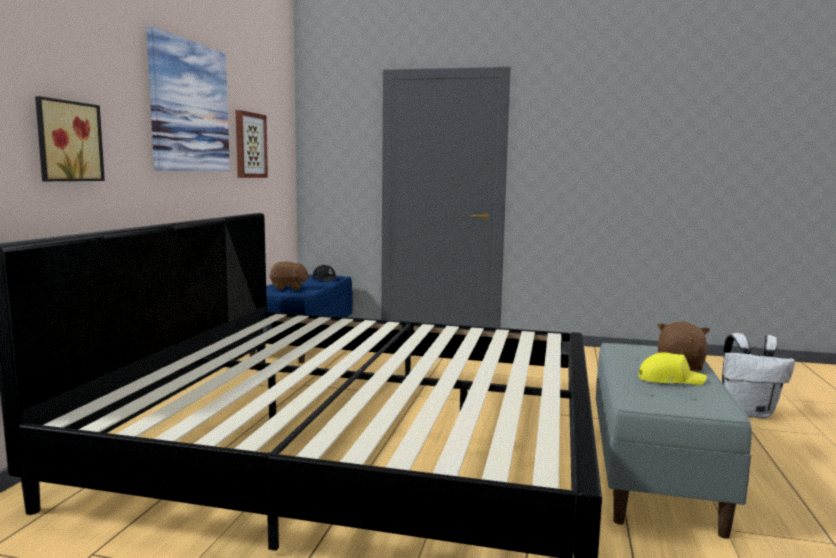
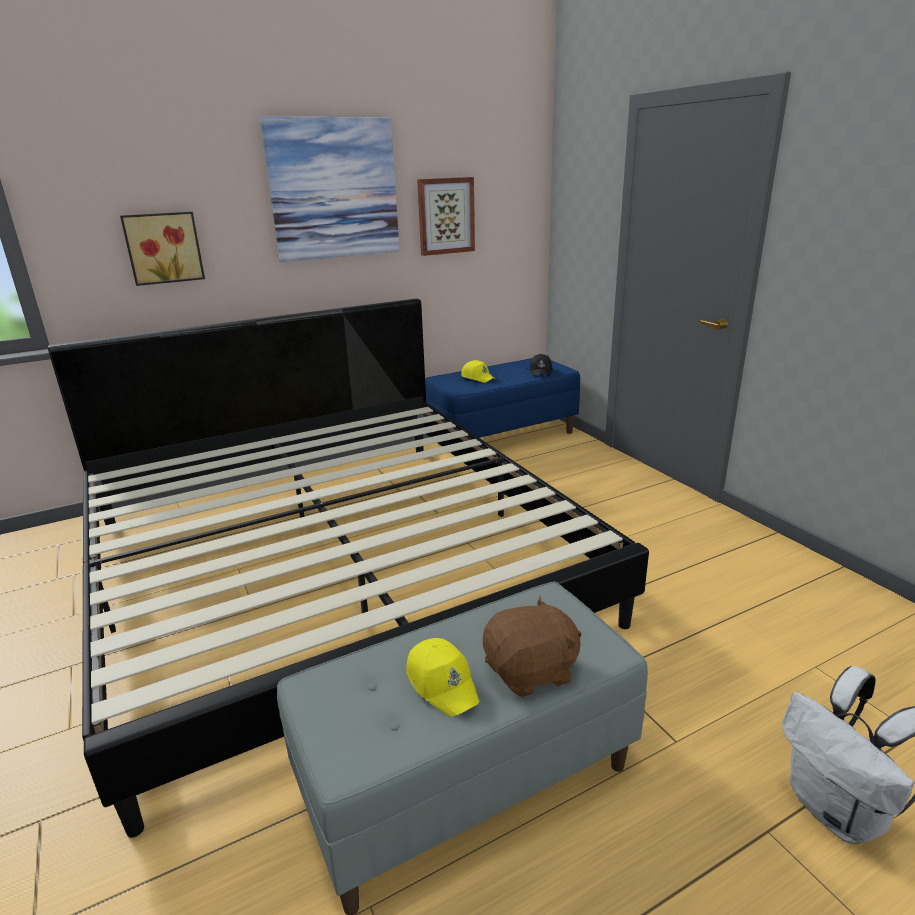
camera: 50 degrees right, 15 degrees up
(289, 288) = (478, 377): brown plush toy -> yellow cap

